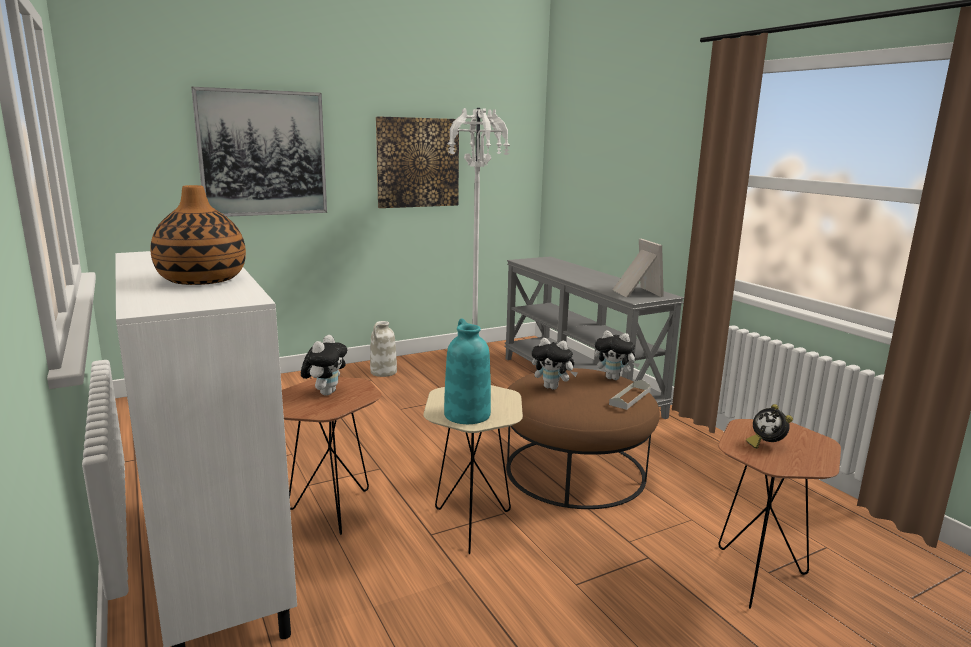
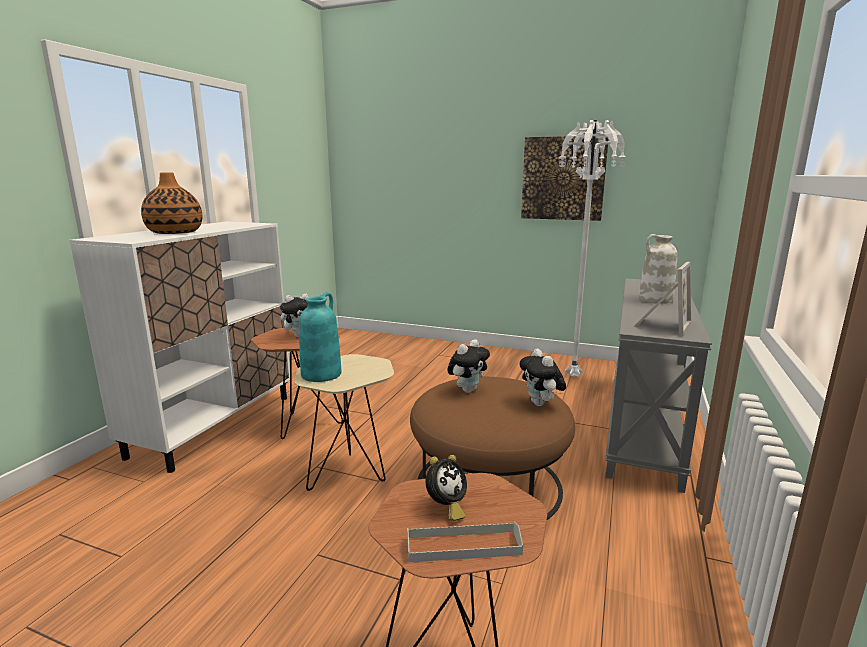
camera: 50 degrees right, 0 degrees up
(263, 153) = (435, 171): picture -> none
(383, 372) = (497, 358): white vase -> white vase (655, 300)
(552, 387) = (468, 390): plush toy -> plush toy turned 120 degrees counterclockwise
(630, 397) = (508, 423): grey tray -> grey tray (463, 546)
(766, 444) = (446, 507): alarm clock -> alarm clock turned 150 degrees counterclockwise

